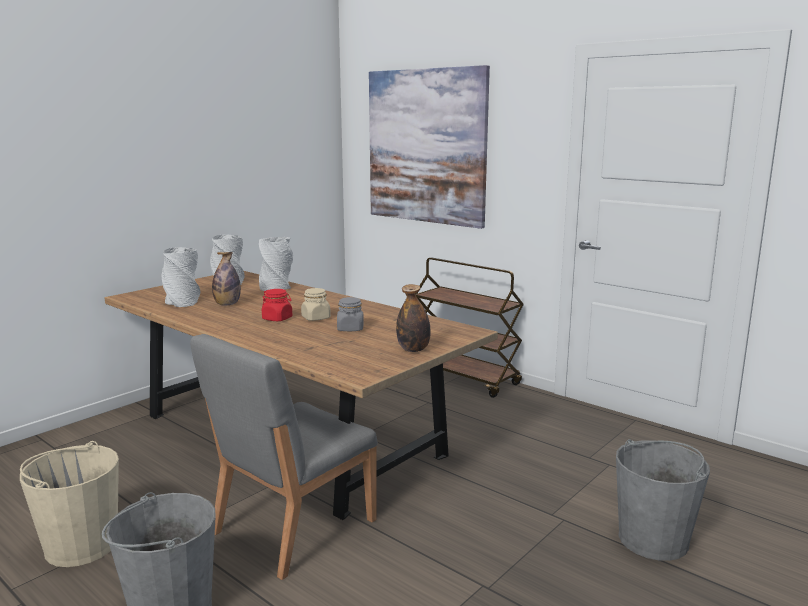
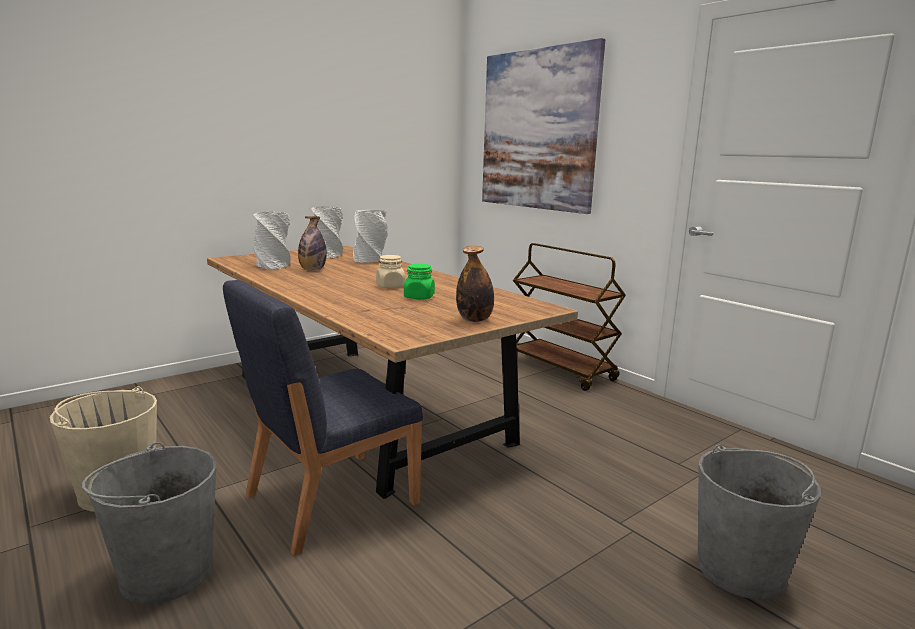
camera: 10 degrees right, 0 degrees up
(277, 319) = (351, 284): red jar -> none
(292, 527) = (329, 499): grey chair -> blue chair
(350, 329) = (419, 297): grey jar -> green jar

